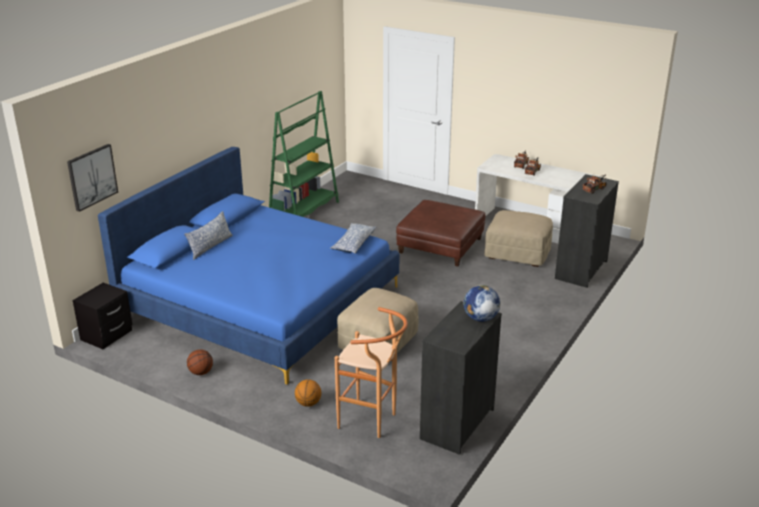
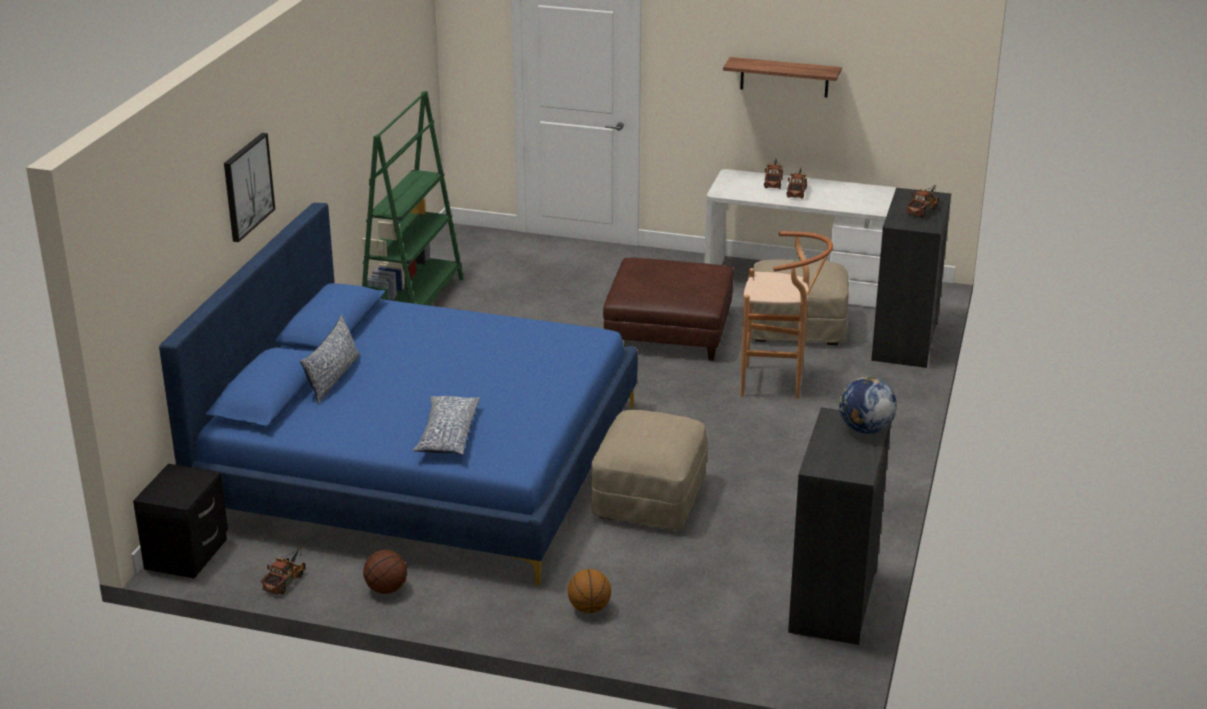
camera: 15 degrees left, 0 degrees up
(92, 177) = (149, 281): picture -> picture (247, 186)
(150, 358) = (286, 580): none -> toy truck
(353, 243) = (570, 343): pillow -> pillow (447, 435)
(372, 421) = (704, 619): brown stool -> brown stool (779, 384)
(533, 101) = (784, 77): none -> shelf

